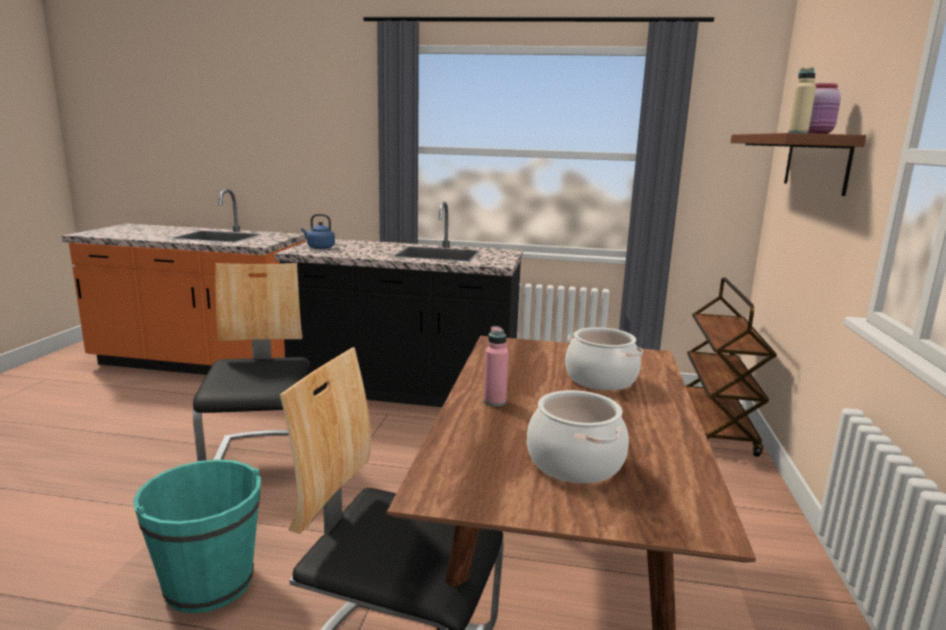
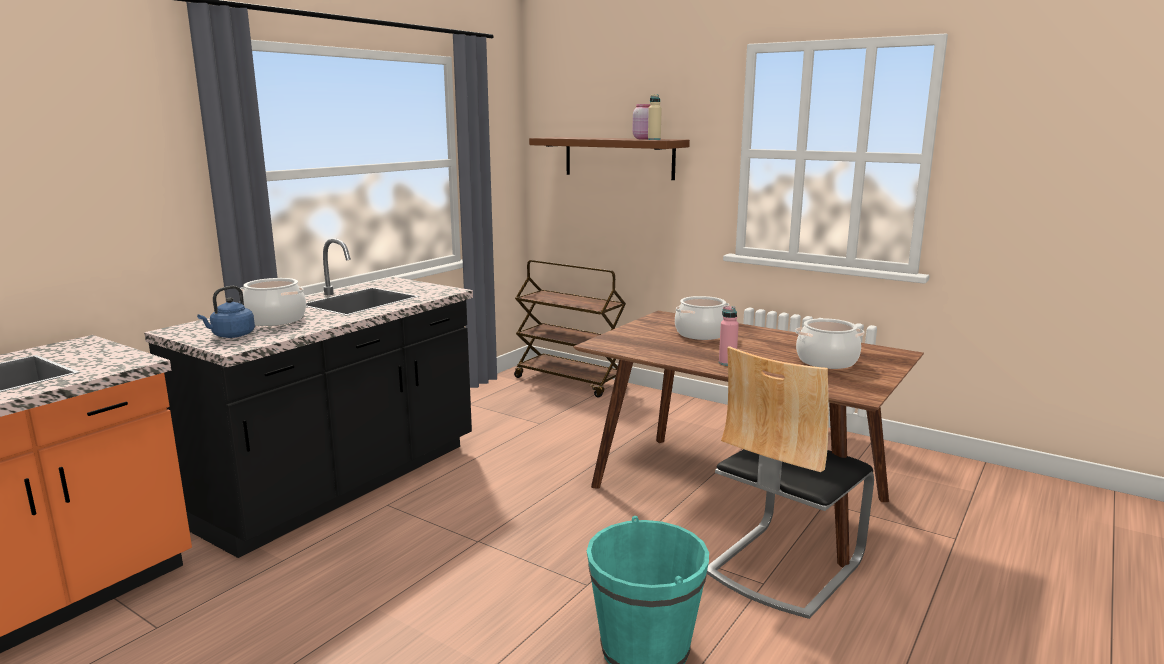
camera: 65 degrees left, 0 degrees up
(262, 458) = (413, 599): chair -> none
(363, 248) = (274, 320): none -> cooking pot

